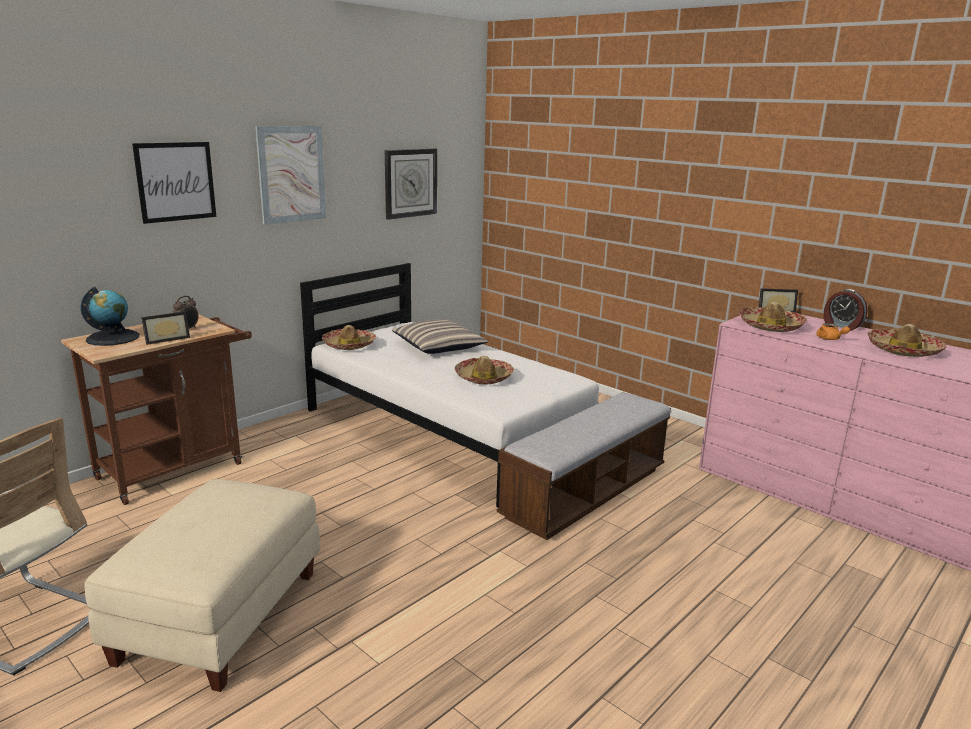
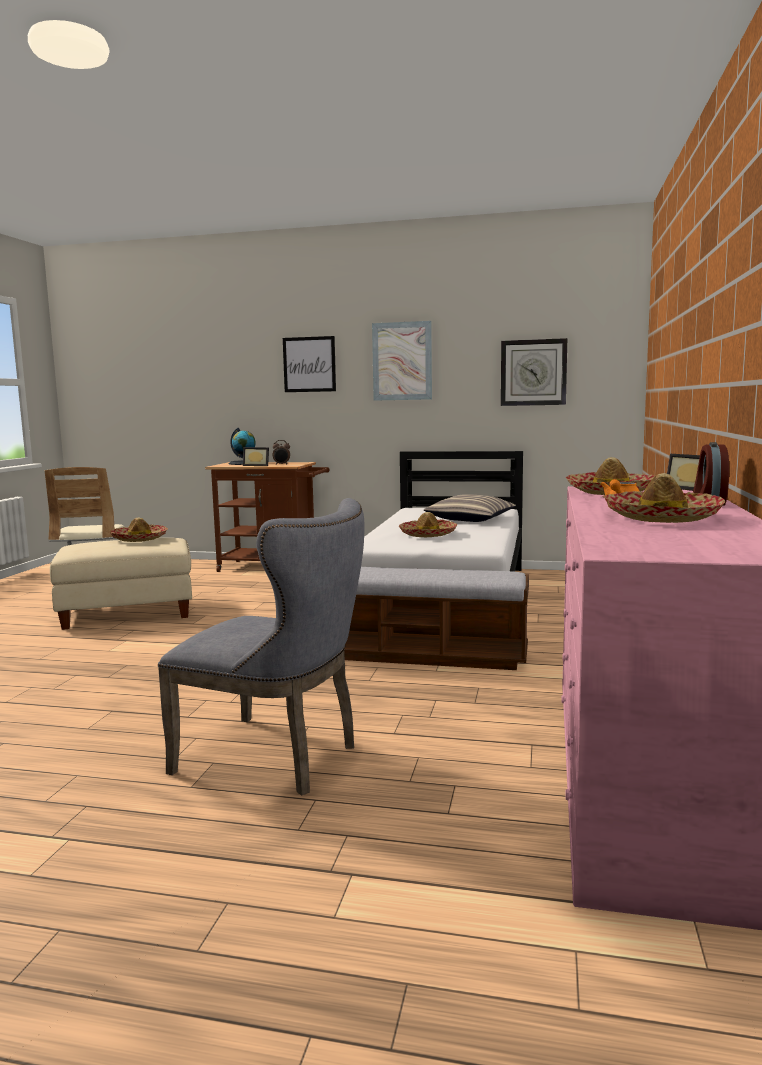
camera: 60 degrees right, 10 degrees down
(349, 345) = (419, 509): hat -> hat (139, 539)
(772, 621) = (279, 758): none -> grey chair

